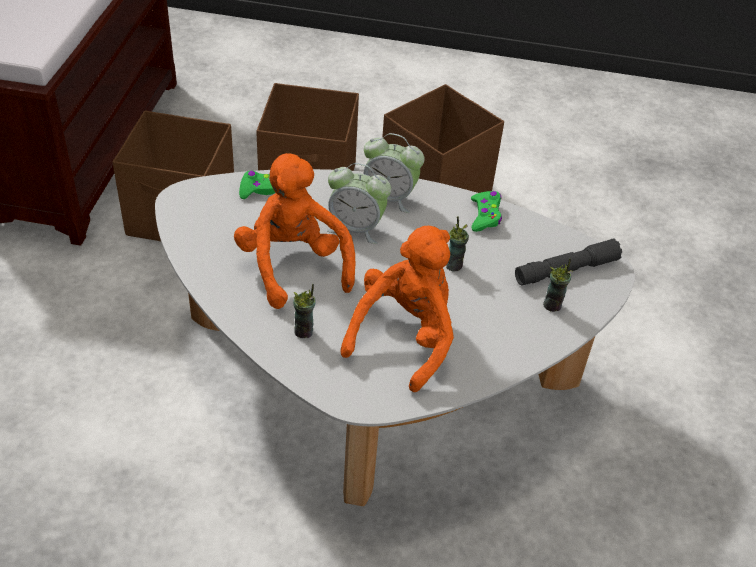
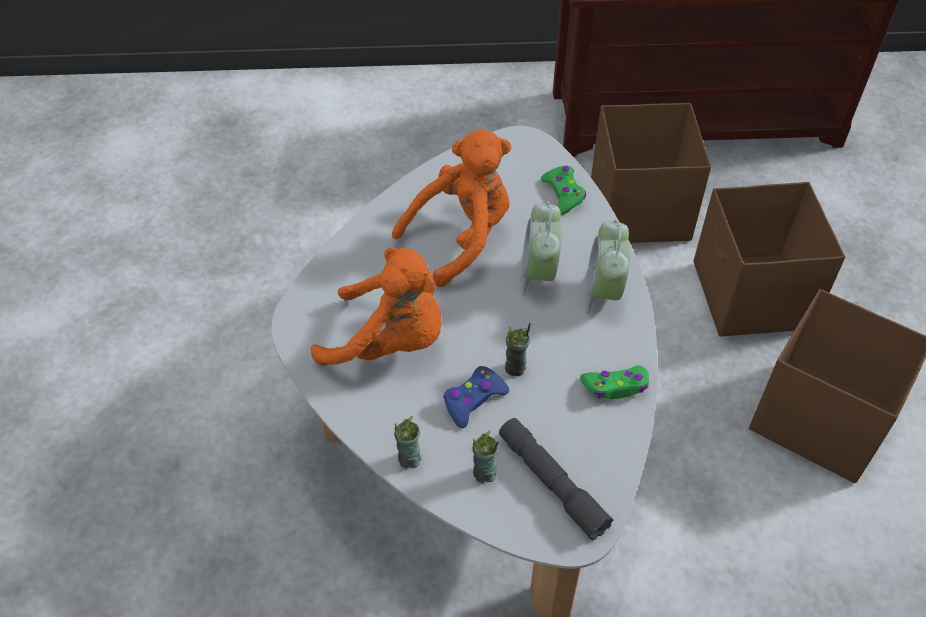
camera: 80 degrees right, 5 degrees up
(304, 331) = (375, 265): cup -> cup (409, 459)
(481, 296) = (473, 400): none -> blue game controller

